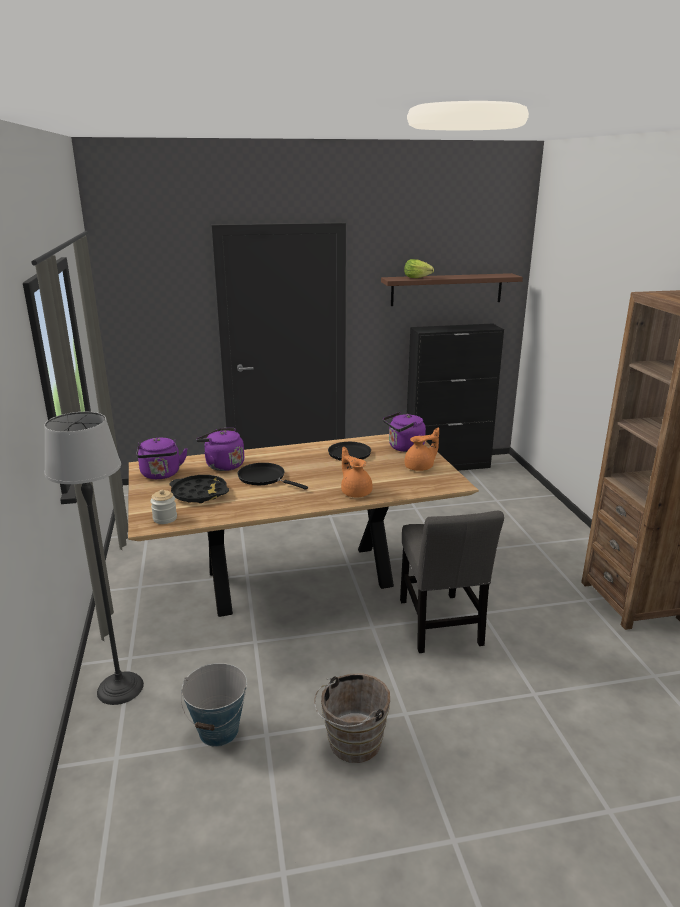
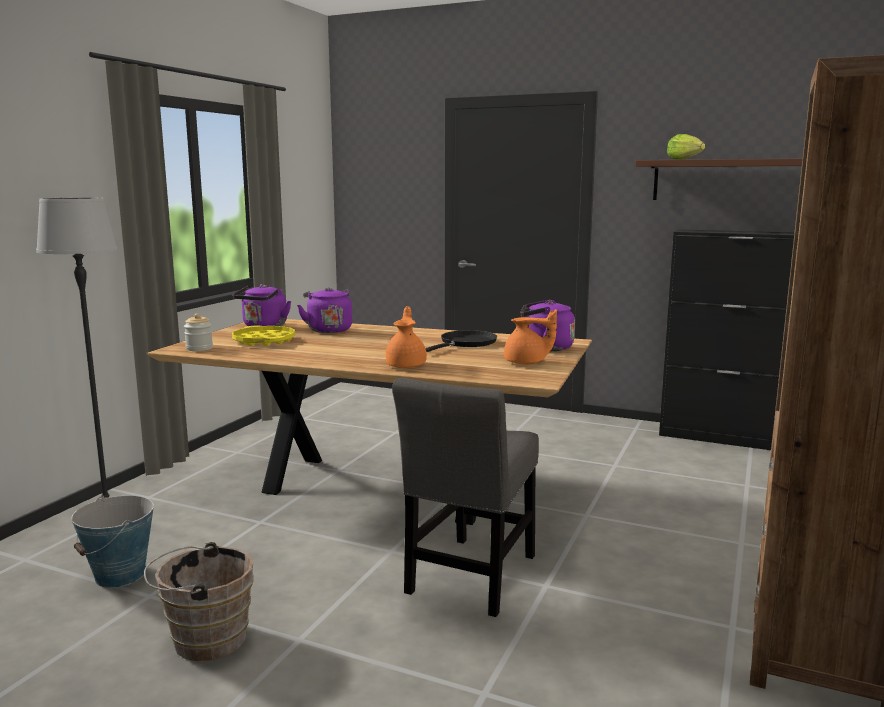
camera: 35 degrees right, 10 degrees down
(199, 493) = (264, 341): black tray -> yellow tray
(264, 478) = (343, 342): black frying pan -> none

